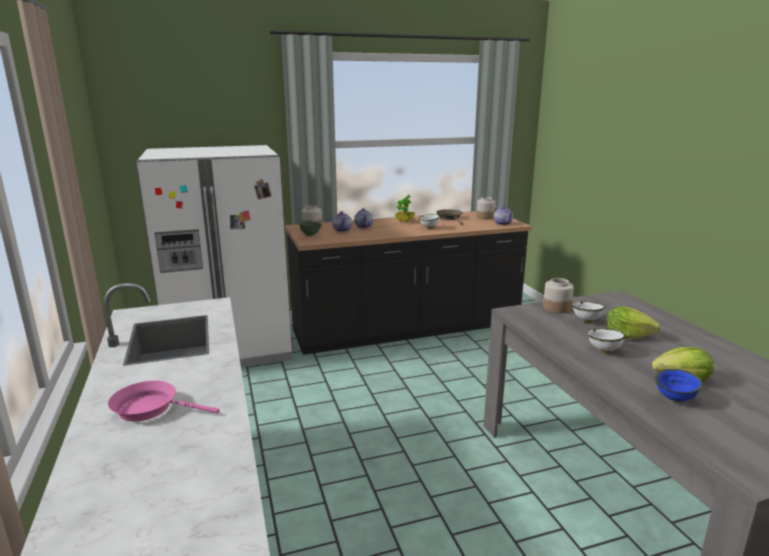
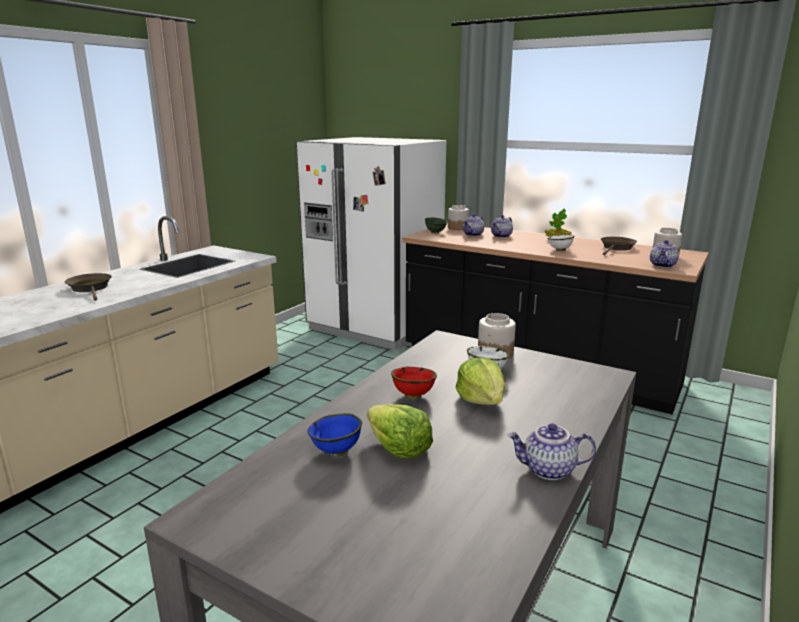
camera: 50 degrees right, 0 degrees up
(150, 408) = (91, 288): pink frying pan -> brown frying pan
(604, 351) = (412, 396): white bowl -> red bowl
(731, 351) = (548, 470): none -> teapot

